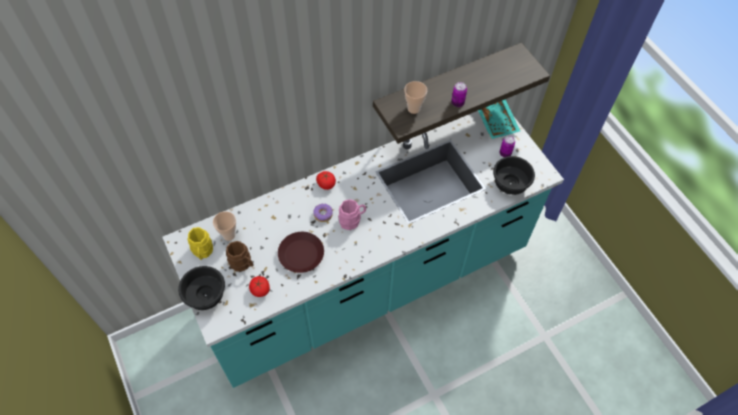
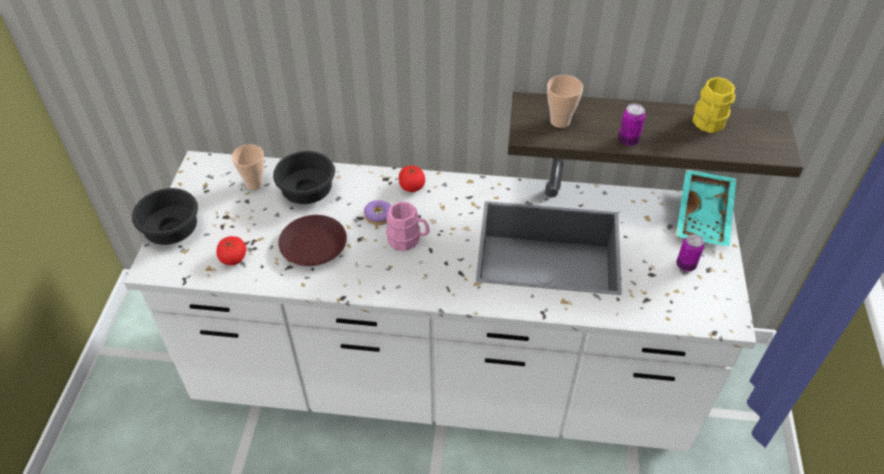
camera: 35 degrees right, 10 degrees down
(202, 252) = (212, 186): yellow mug -> yellow mug (707, 124)
(243, 264) = (241, 220): brown mug -> none
(367, 284) = (442, 380): turquoise counter -> white counter
(509, 183) = (662, 304): black bowl -> black bowl (306, 191)

